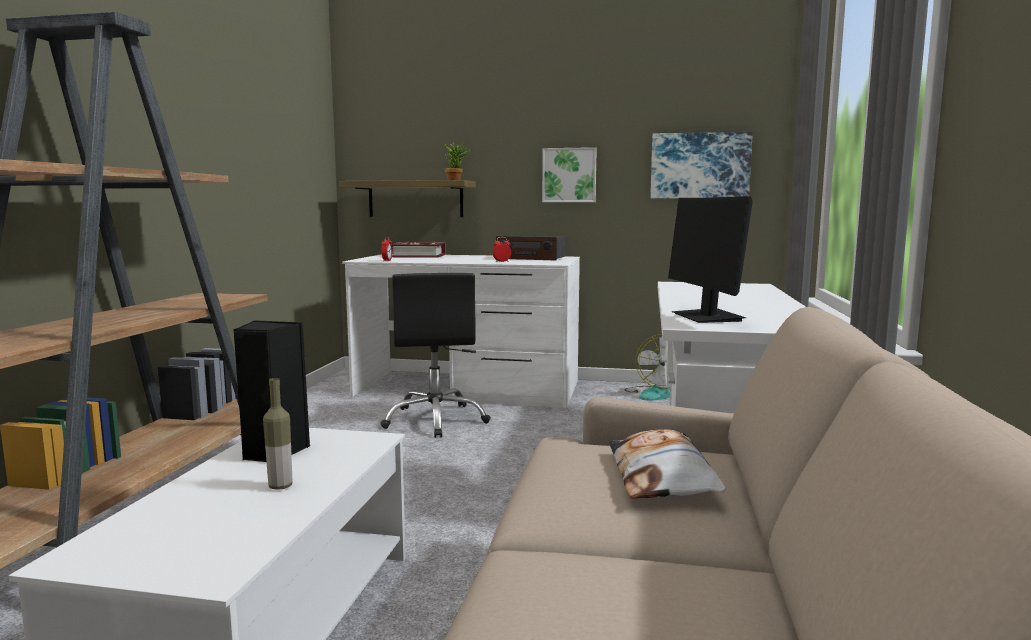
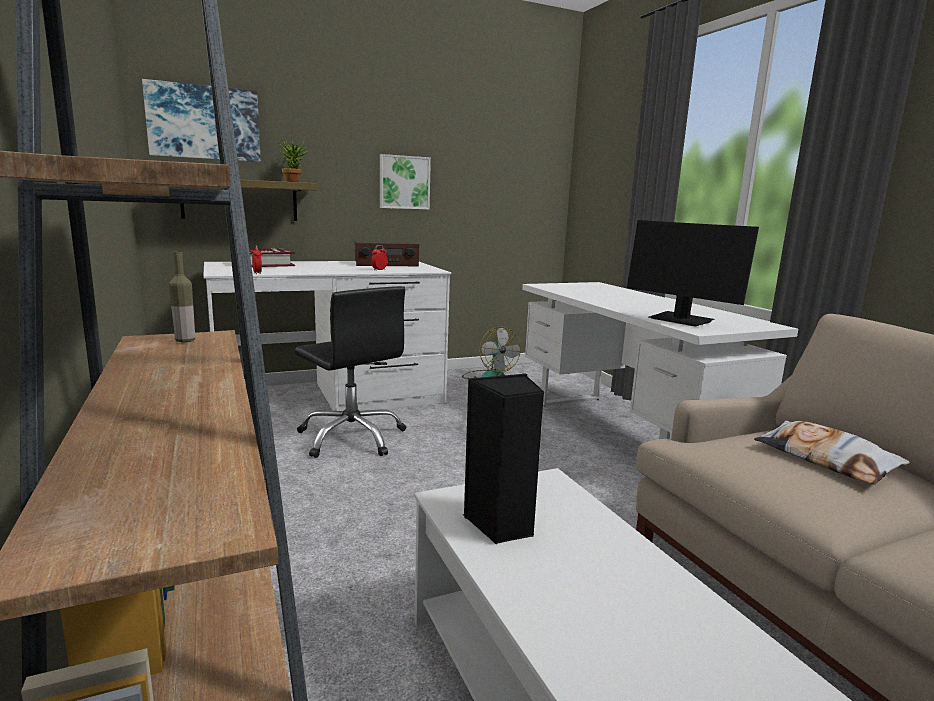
camera: 35 degrees left, 5 degrees up
(280, 486) = (601, 561): bottle -> bottle (185, 341)
(699, 166) = (511, 180): picture -> picture (204, 122)

